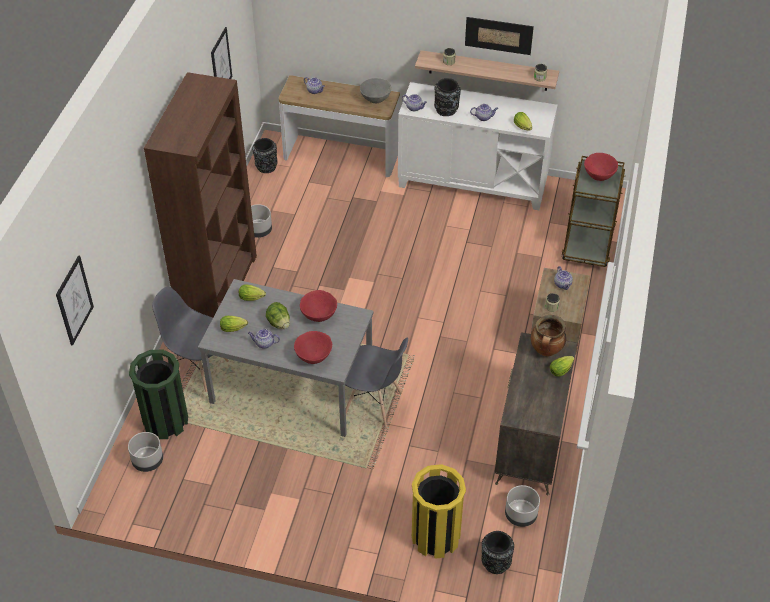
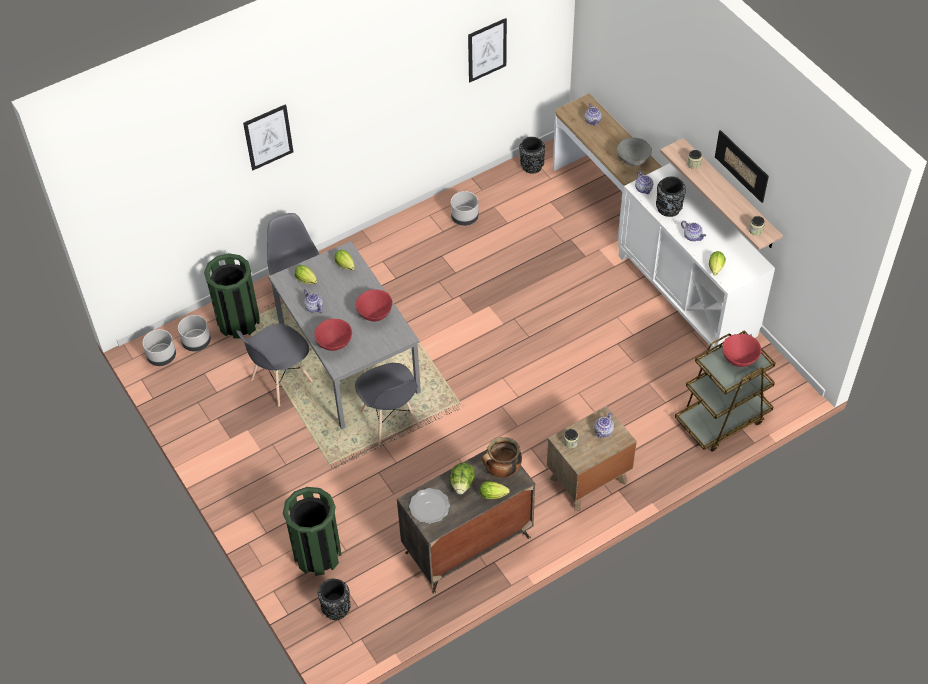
camera: 45 degrees right, 5 degrees up
(74, 300) = (155, 177): picture -> picture (268, 137)
(218, 288) = (383, 245): brown bookcase -> none
(255, 438) = (281, 381): none -> grey chair
(279, 323) = (341, 299): lettuce -> lettuce (462, 484)
(435, 537) = (317, 554): yellow trash can -> green trash can
(520, 515) = (395, 591): grey planter -> grey planter (162, 357)
(529, 412) = (429, 506): none -> plate

